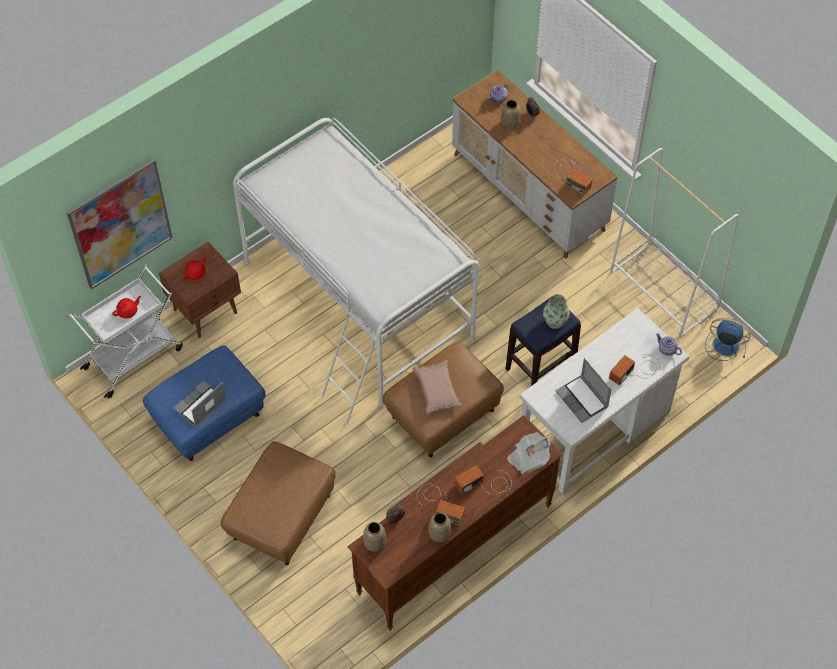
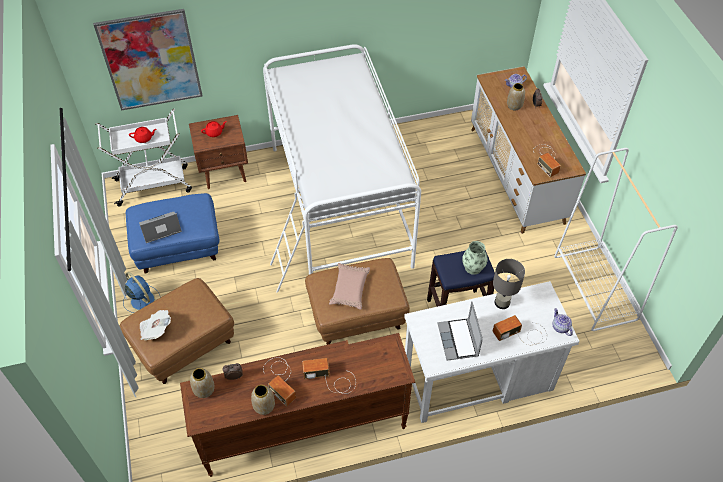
camera: 25 degrees right, 5 degrees down
(528, 458) = (381, 372): newspaper -> newspaper (156, 330)
(603, 347) = (501, 302): none -> grey table lamp
(724, 345) = (629, 353): blue fan -> blue fan (142, 299)

